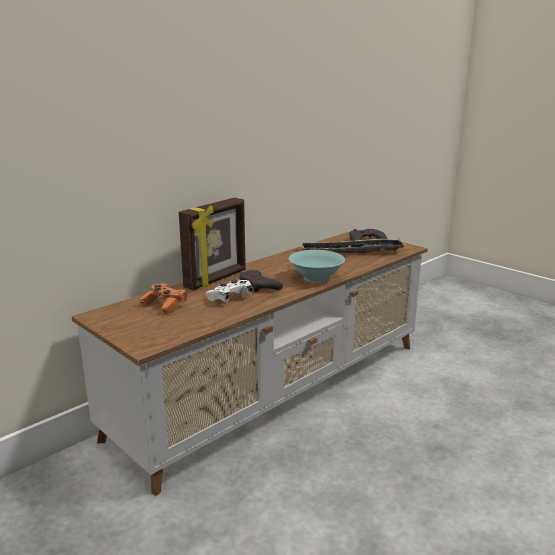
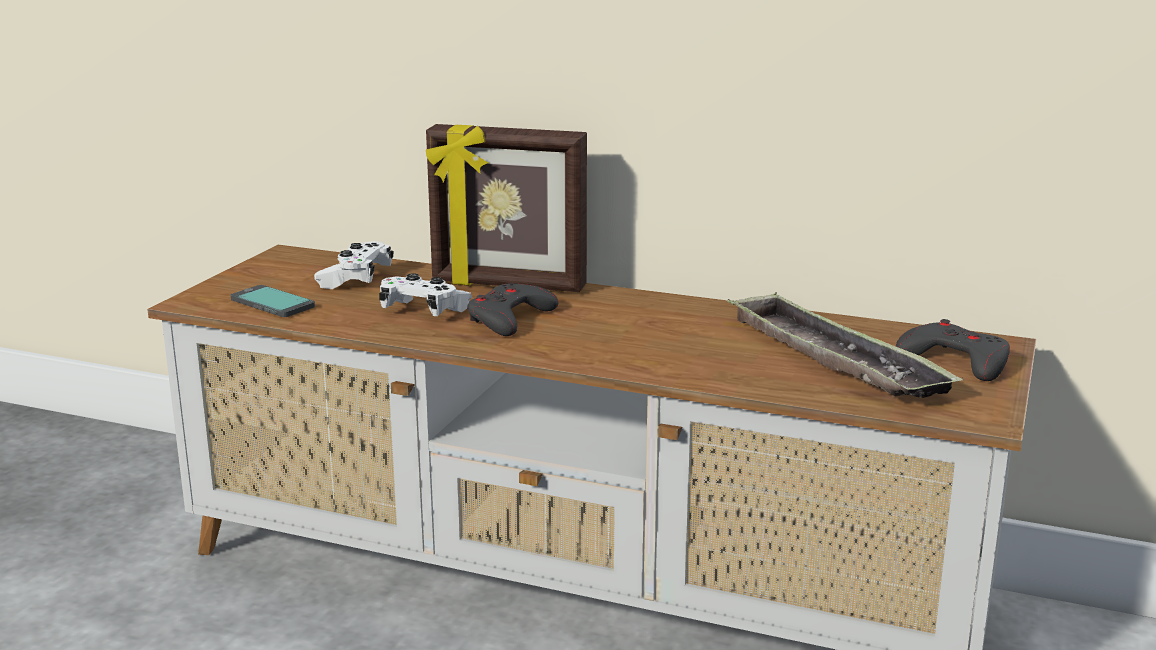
camera: 65 degrees right, 0 degrees up
(164, 305) = (356, 279): orange game controller -> white game controller
(175, 327) = (272, 303): none -> phone
(316, 278) = (606, 354): turquoise bowl -> none

